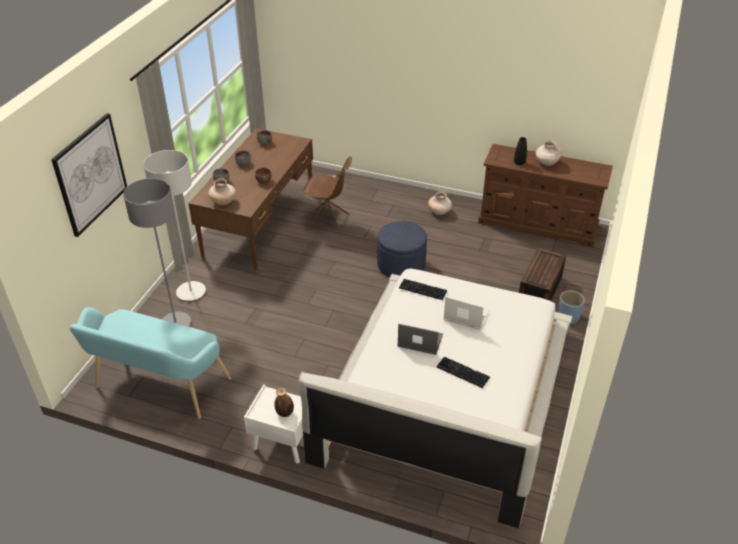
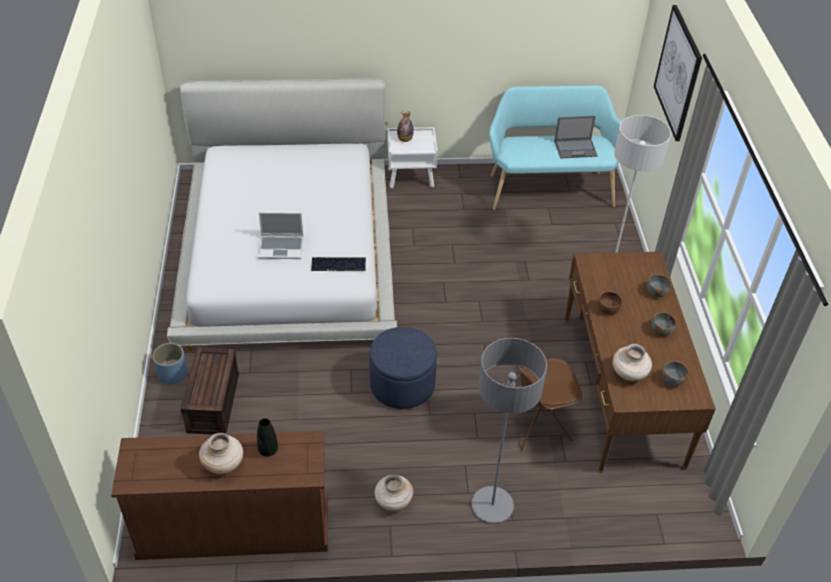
camera: 155 degrees right, 5 degrees up
(175, 323) = (591, 241): grey floor lamp -> grey floor lamp (492, 505)
(223, 202) = (624, 264): beige vase -> beige vase (629, 373)
(419, 340) = (318, 212): laptop -> laptop (576, 148)
(463, 372) = (266, 195): keyboard -> none

